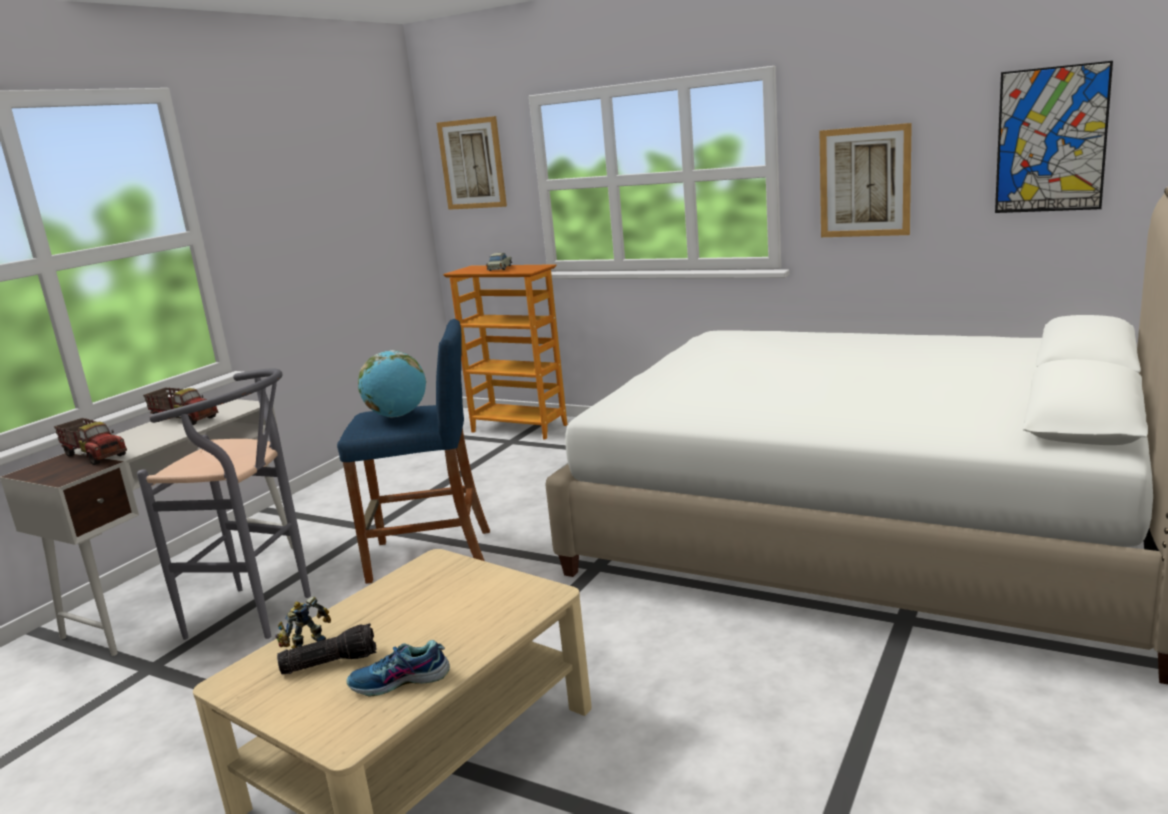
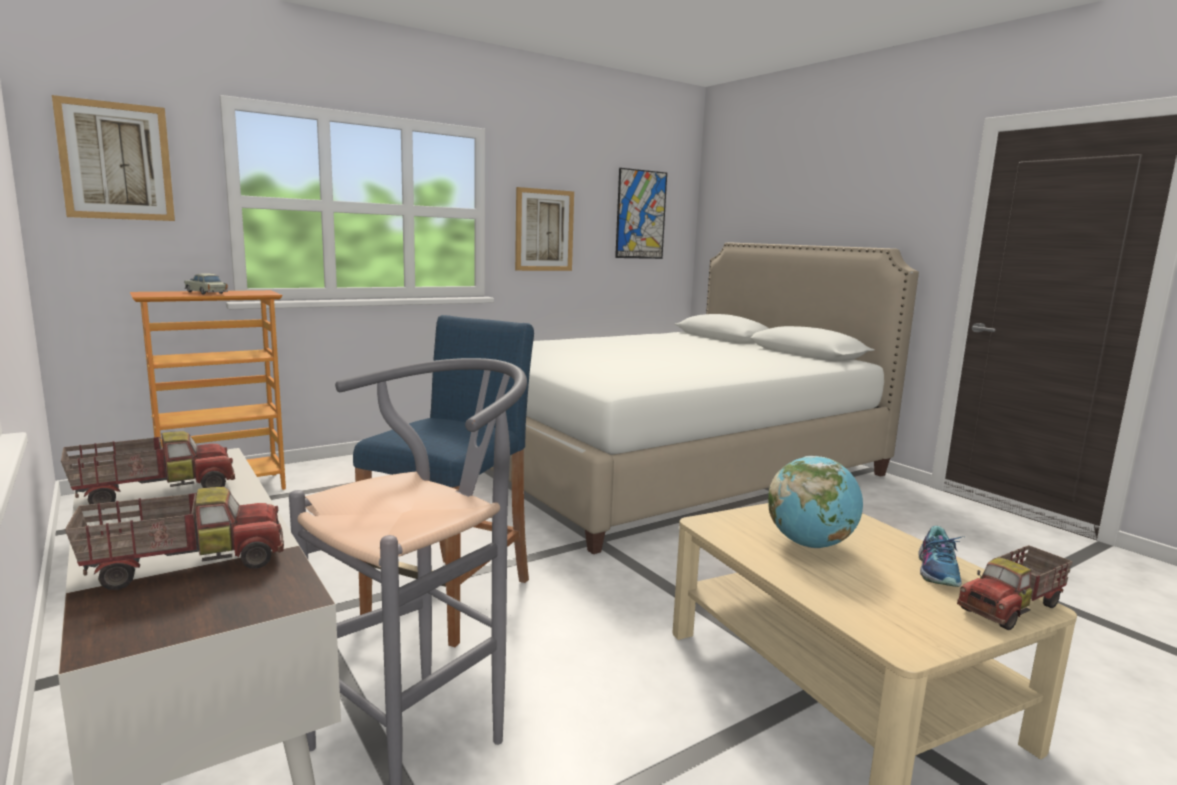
camera: 65 degrees left, 5 degrees down
(306, 644) = (841, 599): toy robot -> none
(331, 661) = (886, 592): flashlight -> none
(332, 729) = (1012, 608): none -> toy truck
(397, 415) = (443, 428): globe -> globe (810, 544)

